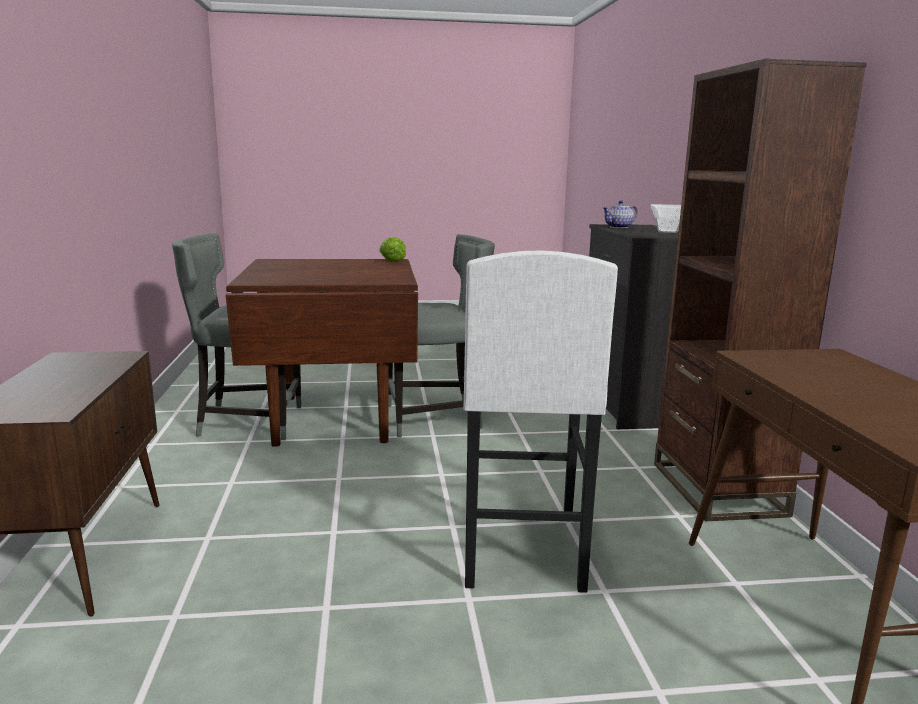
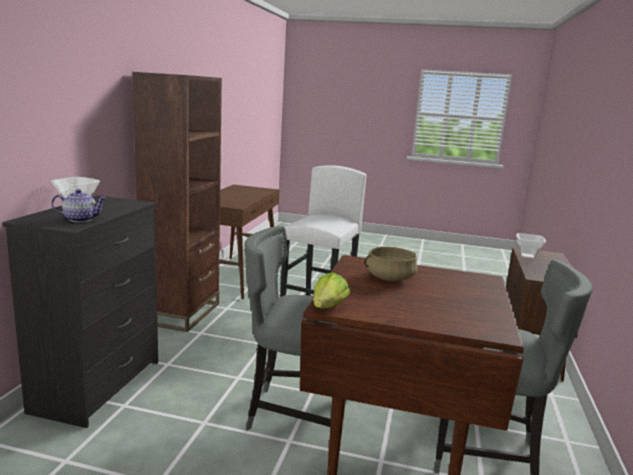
camera: 160 degrees left, 0 degrees up
(70, 397) = (527, 256): none -> bowl
(354, 274) = (390, 278): none -> beige cooking pot

